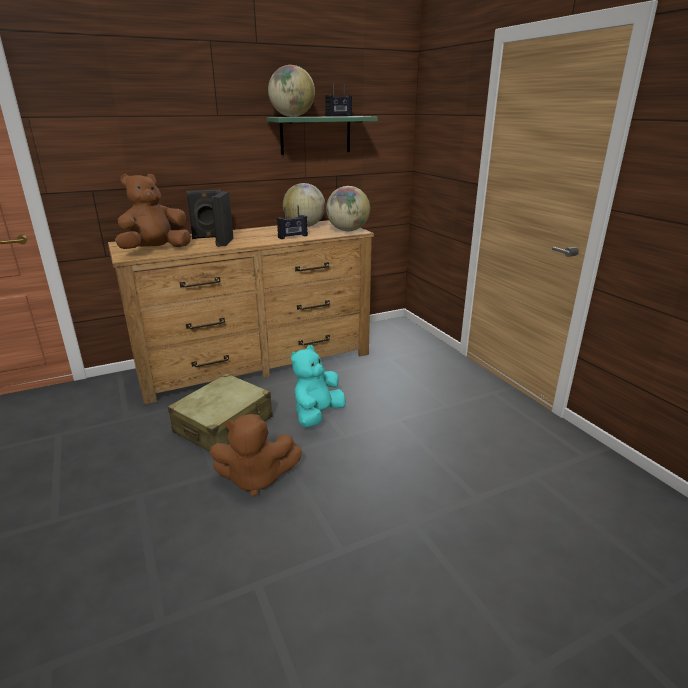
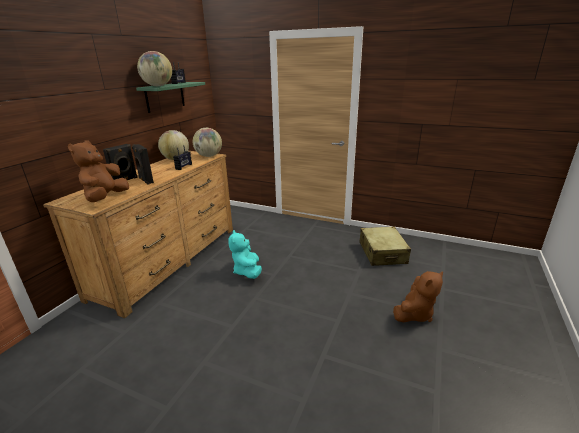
camera: 40 degrees left, 0 degrees up
(224, 425) = (201, 301): beige suitcase -> beige suitcase (382, 253)
(256, 478) = (258, 316): brown plush toy -> brown plush toy (414, 314)

